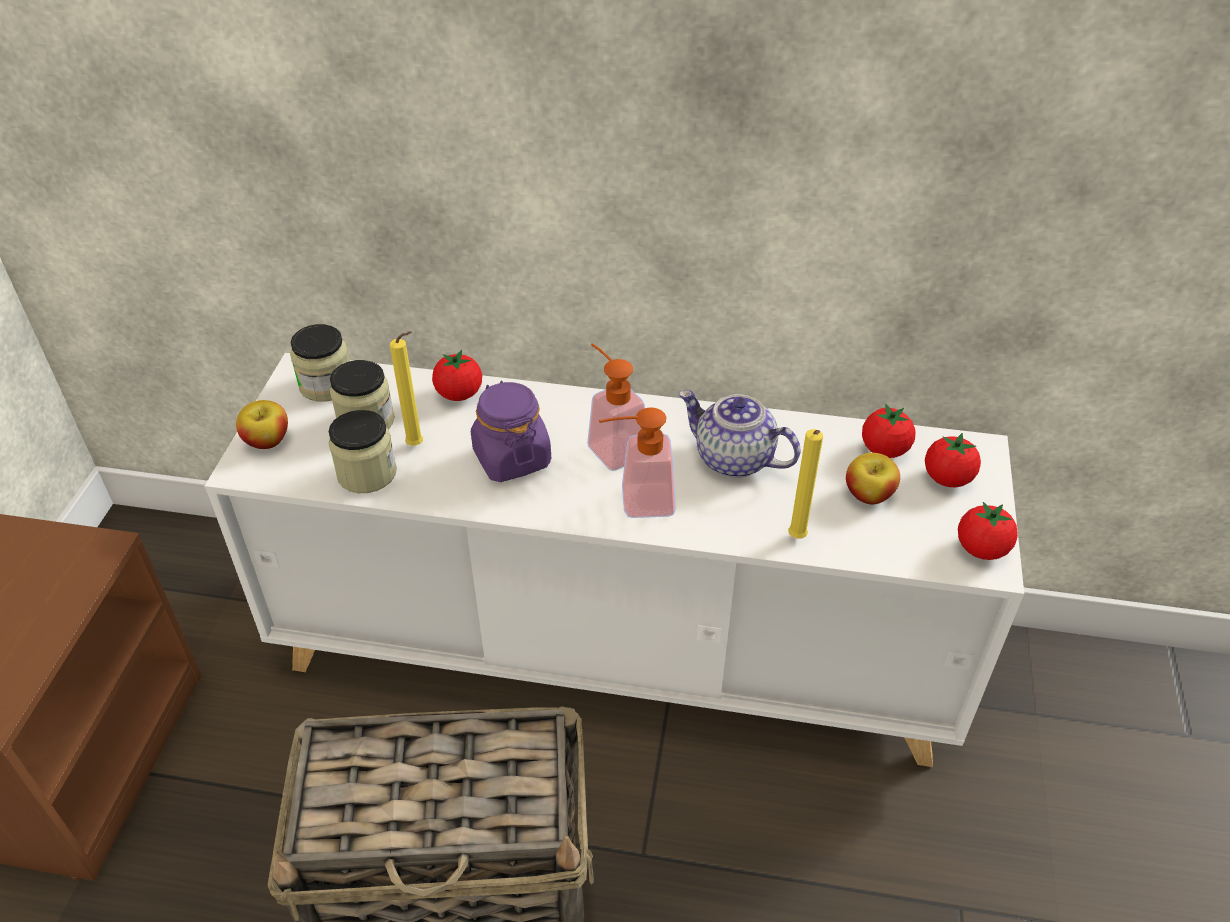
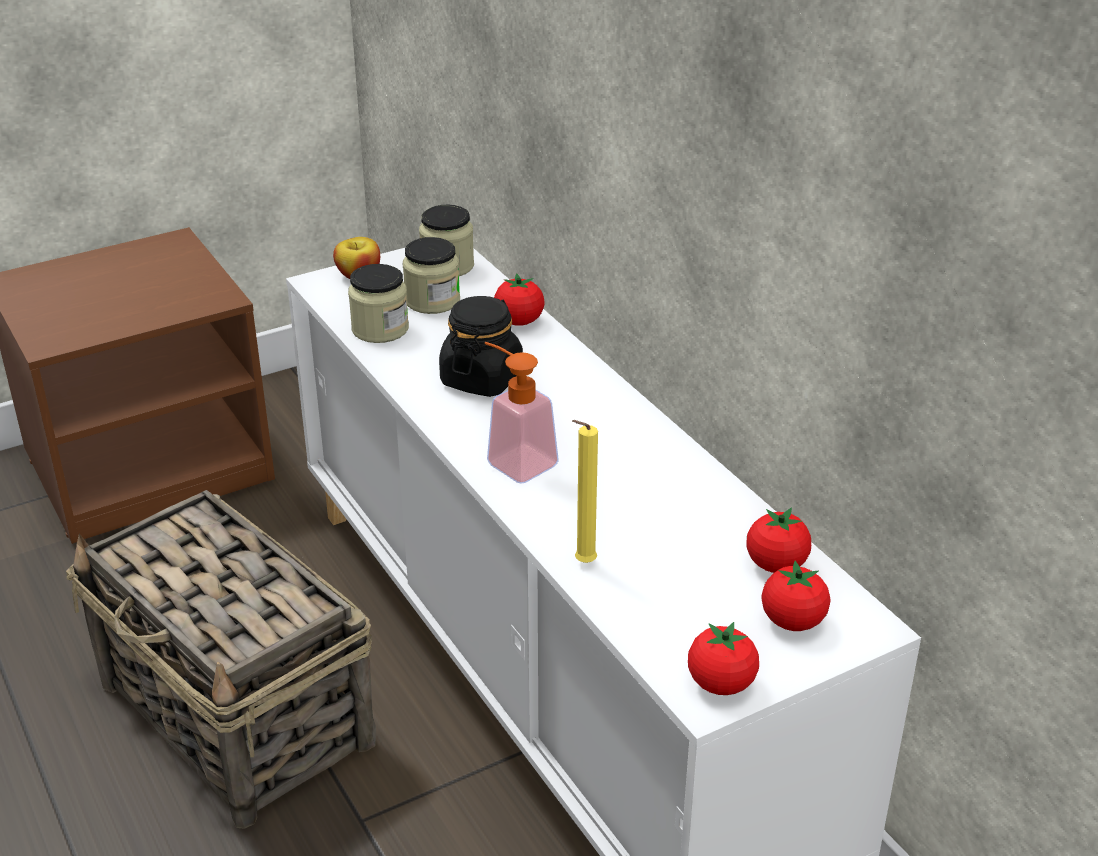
camera: 50 degrees right, 10 degrees down
(418, 445) = (438, 334): yellow candle -> none
(511, 458) = (482, 379): purple jar -> black jar
(612, 445) = (563, 416): soap dispenser -> none
(733, 459) = (636, 484): teapot -> none
(868, 494) = (699, 581): apple -> none

